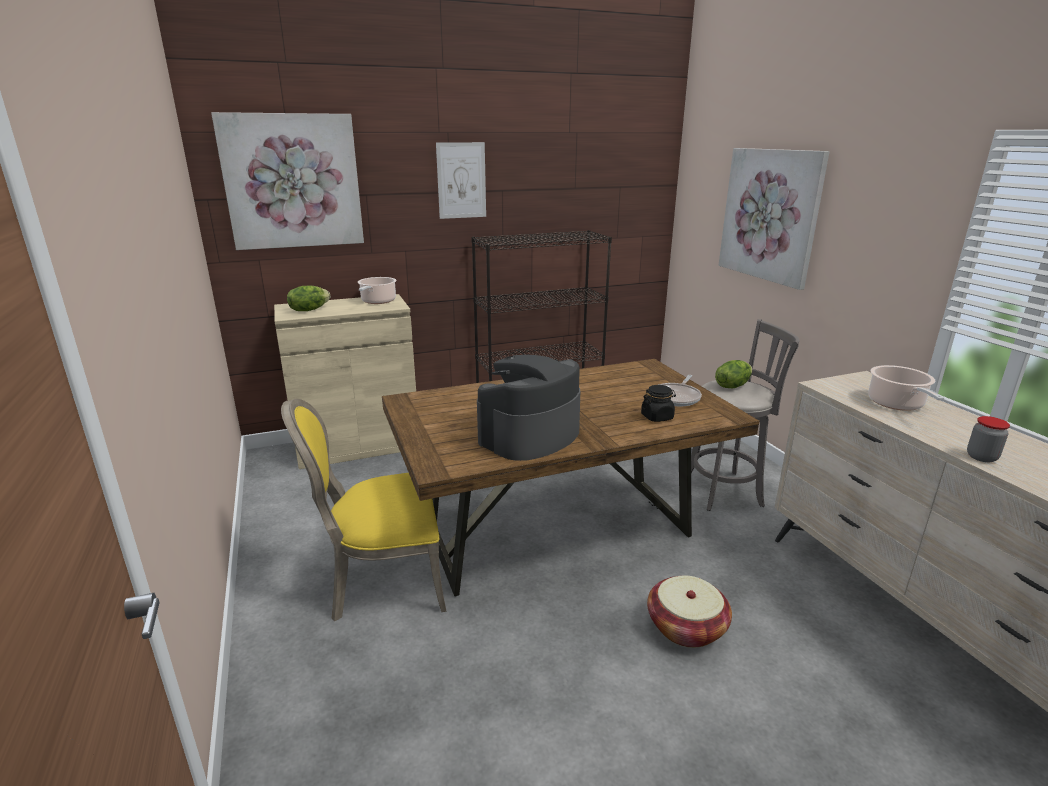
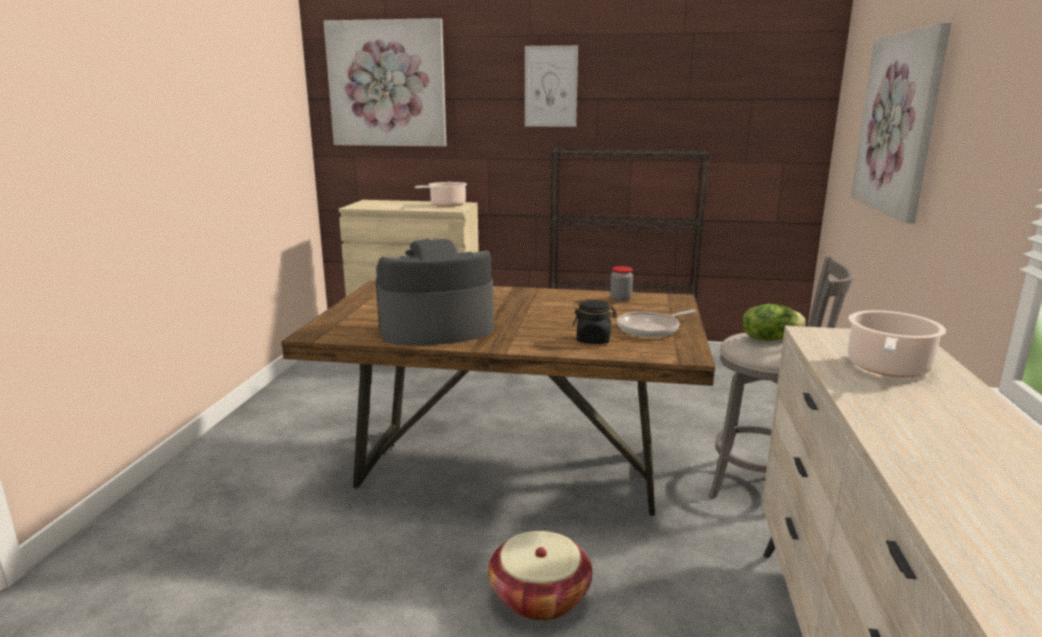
camera: 30 degrees right, 5 degrees down
(309, 310) = (379, 205): lettuce -> none
(382, 582) = (312, 458): yellow chair -> none
(981, 457) = (898, 441): jar -> jar (620, 299)

